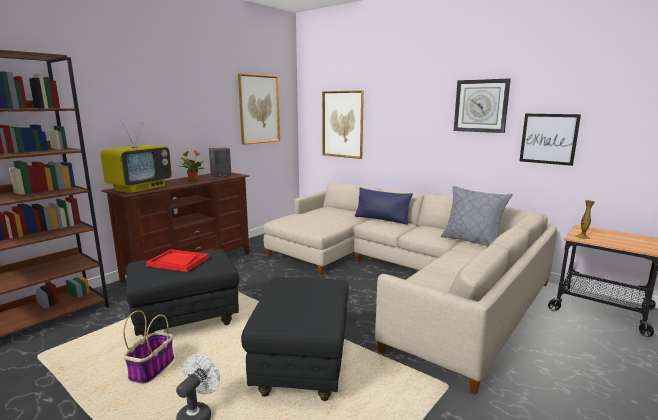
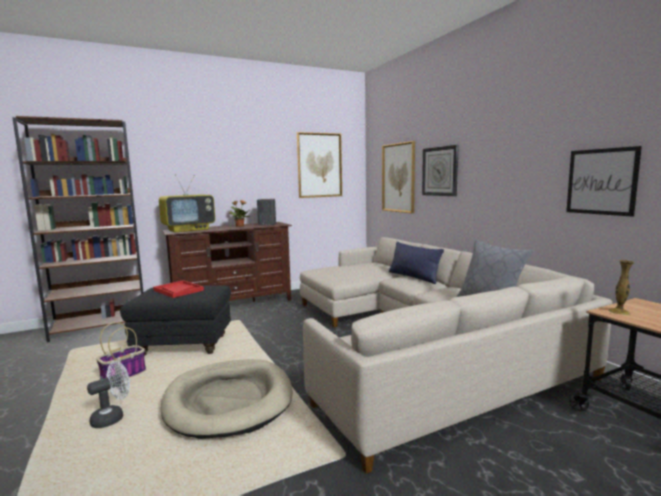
camera: 25 degrees right, 5 degrees down
(302, 366) = (229, 401): black ottoman -> beige dog bed
(481, 106) = (523, 146): wall clock -> wall clock (440, 171)

